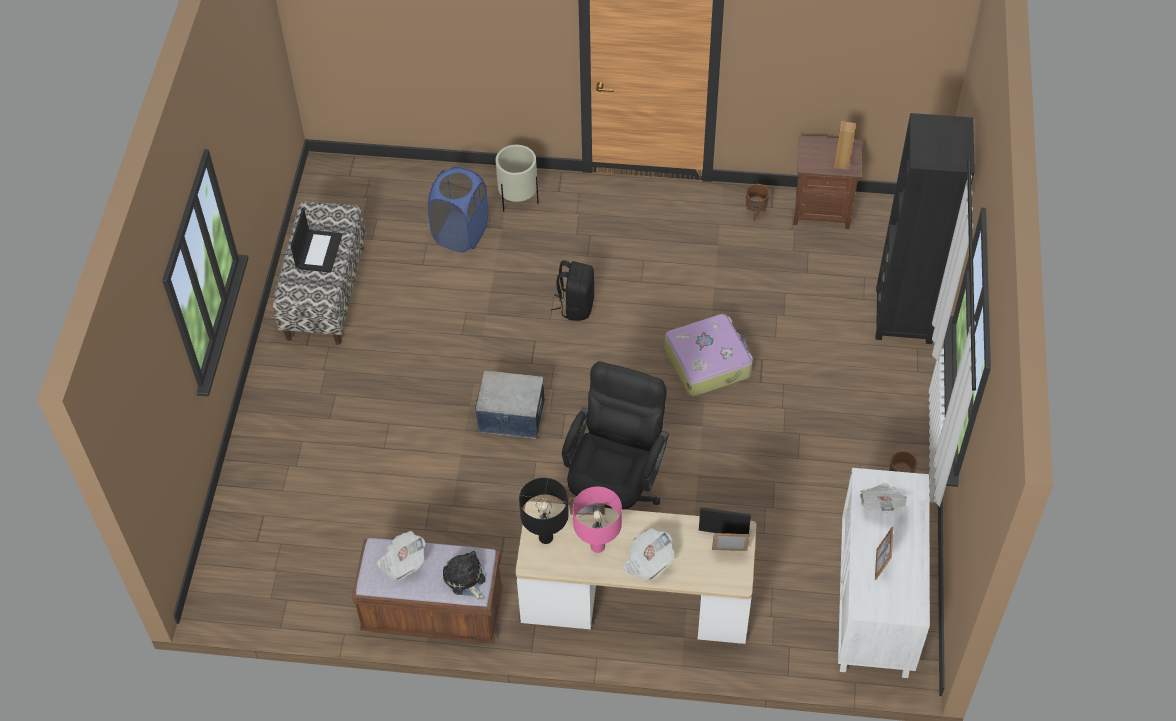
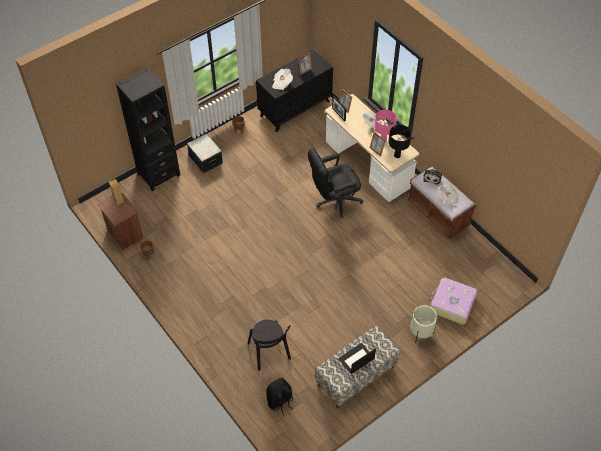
camera: 135 degrees left, 0 degrees up
(461, 233) = (269, 353): blue laundry basket -> black chair
(511, 417) = (338, 256): storage box -> storage box (206, 159)
(518, 200) = (227, 347): beige planter -> beige planter (421, 333)
(576, 306) = (263, 278): black backpack -> black backpack (280, 402)
(708, 361) = (245, 216): suitcase -> suitcase (452, 304)
(875, 603) = (295, 108): white dresser -> black dresser

